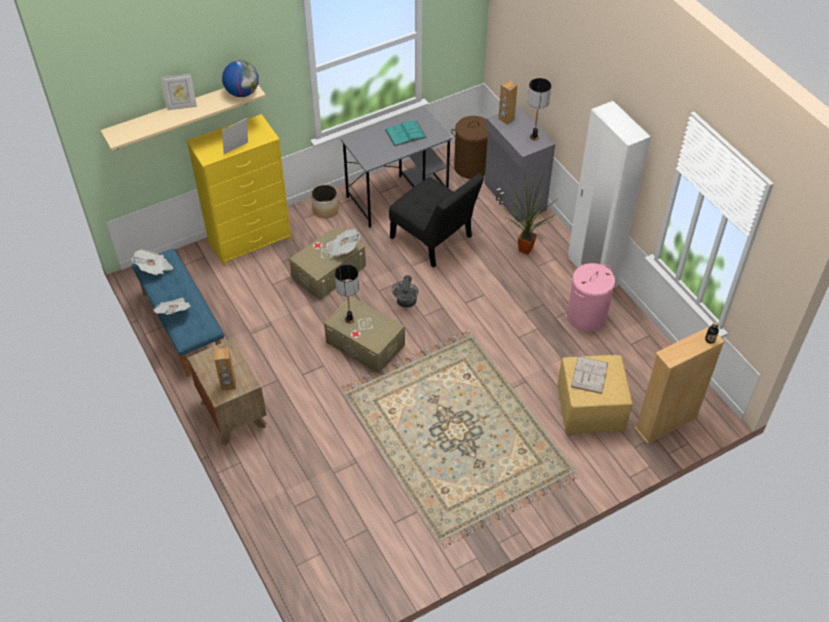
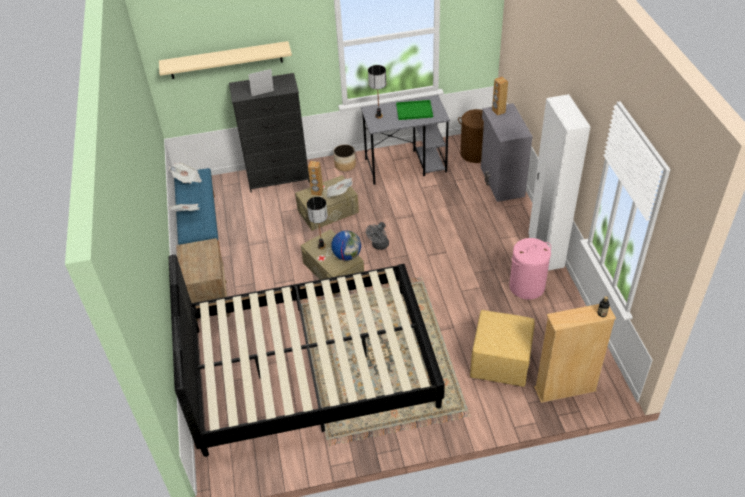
camera: 20 degrees right, 5 degrees down
(182, 106) = (225, 53): picture frame -> none
(228, 385) = (197, 271): brown speaker -> brown speaker (317, 192)
(242, 93) = (274, 50): globe -> globe (347, 255)
(250, 240) = (279, 177): yellow dresser -> black dresser
(386, 464) = (310, 367): none -> black bed
(405, 133) = (413, 111): turquoise book -> green tray
(434, 240) = (422, 203): black chair -> none
(524, 251) = (493, 225): potted plant -> none
(534, 137) = (516, 128): table lamp -> table lamp (378, 116)
(589, 375) = (498, 328): white book -> none

